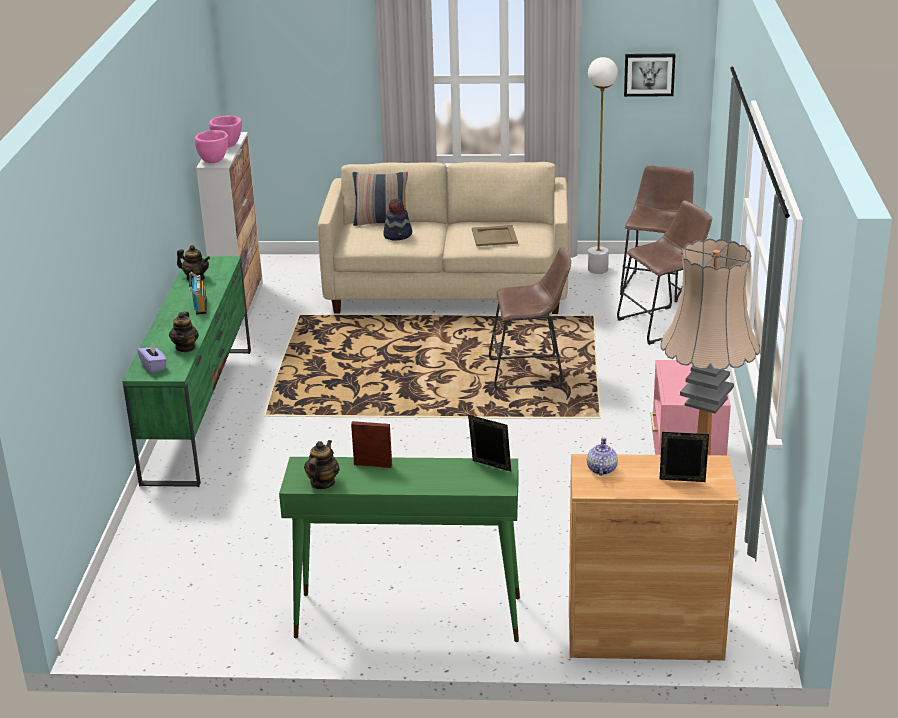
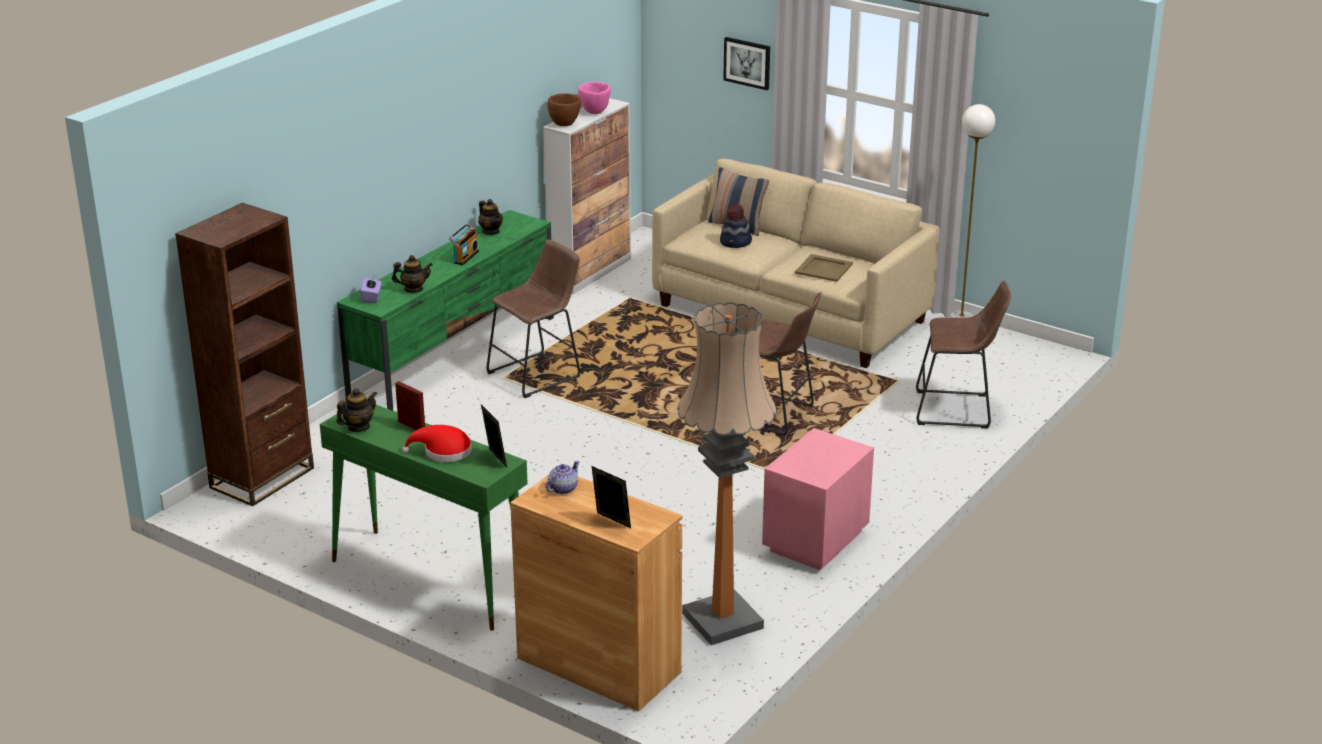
camera: 30 degrees right, 0 degrees up
(132, 585) = (262, 478): none -> brown bookcase
(185, 347) = (413, 289): teapot -> teapot turned 135 degrees counterclockwise
(214, 161) = (564, 124): pink bowl -> brown bowl
(434, 477) = (443, 452): none -> red hat
(649, 74) = (1046, 135): picture -> picture (747, 63)
(656, 284) = (1001, 369): brown stool -> brown stool (538, 374)

